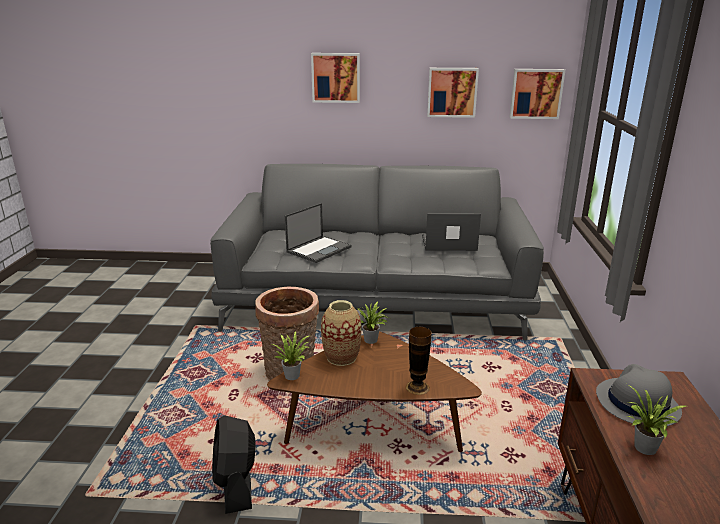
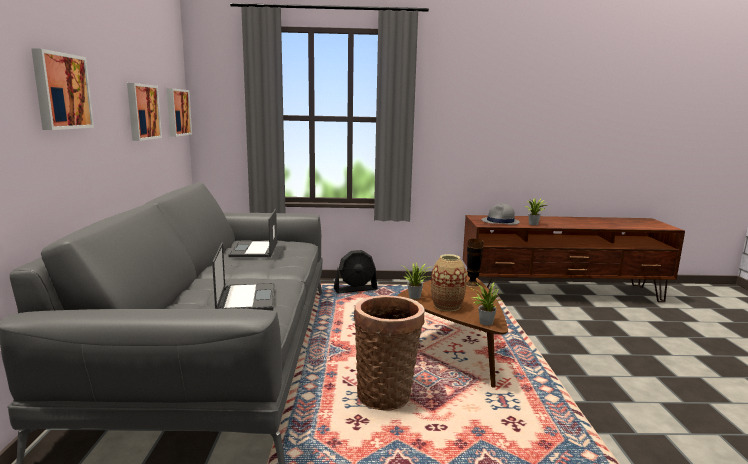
camera: 95 degrees left, 10 degrees down
(236, 483) = (555, 407): black fan -> black fan (355, 290)
(319, 249) = (246, 298): laptop -> laptop turned 45 degrees clockwise

